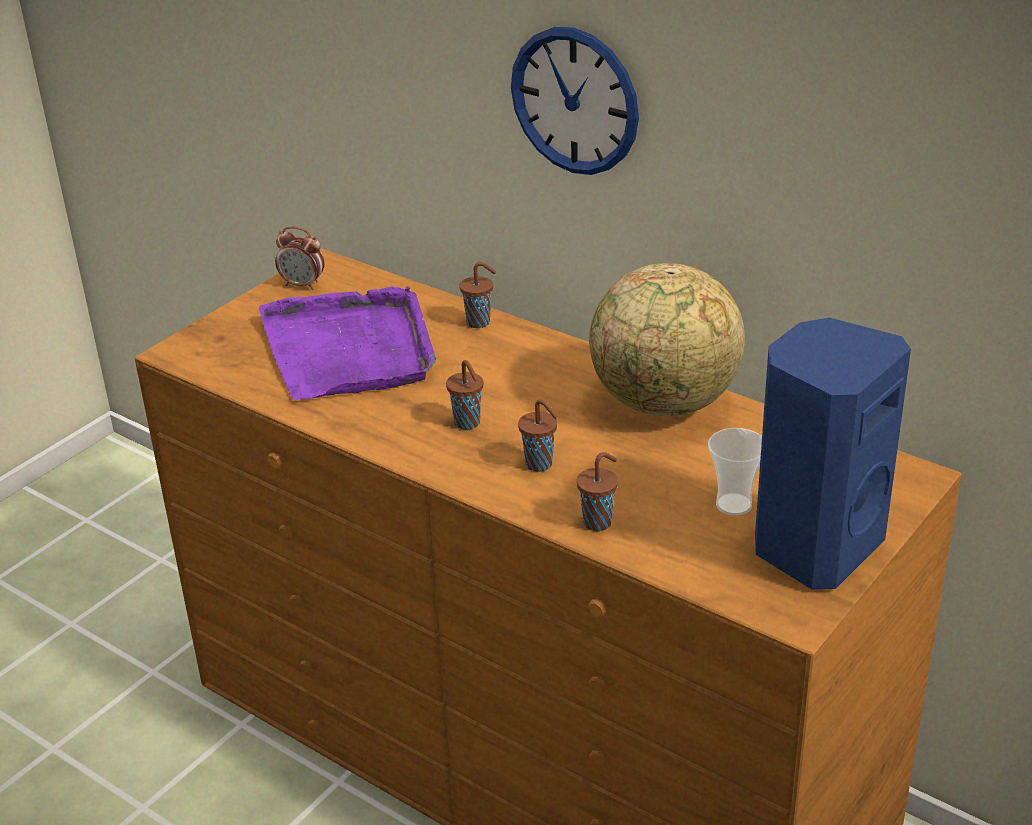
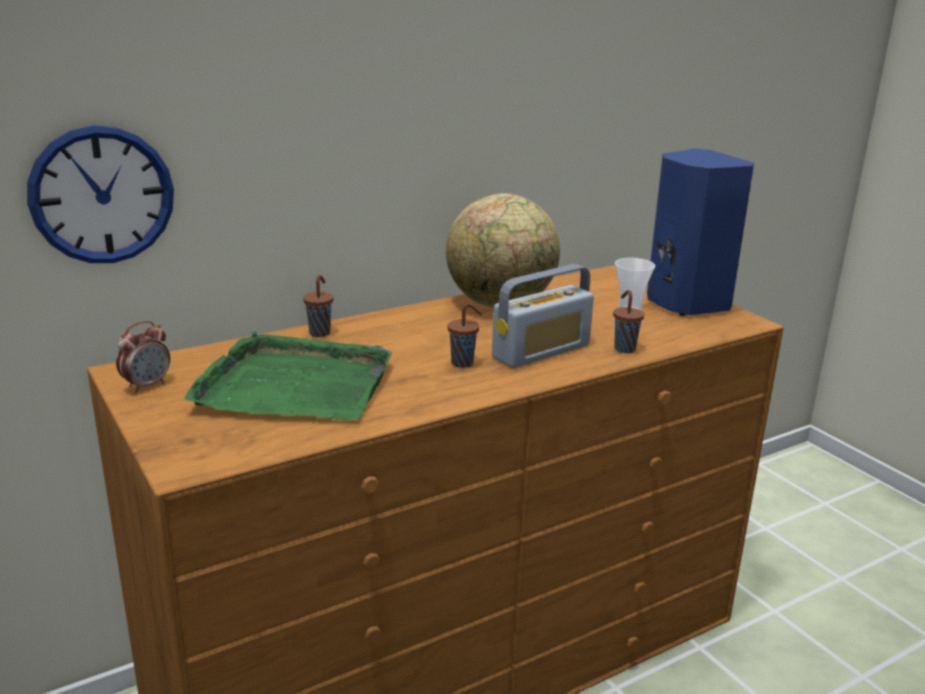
camera: 70 degrees left, 10 degrees down
(350, 349) = (295, 385): purple tray -> green tray
(540, 465) = (541, 351): brown cup -> radio
(575, 101) = (367, 107): wall clock -> wall clock (102, 195)

